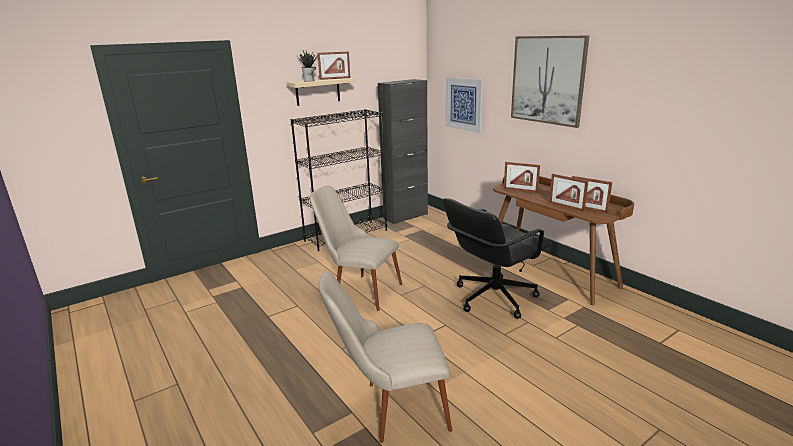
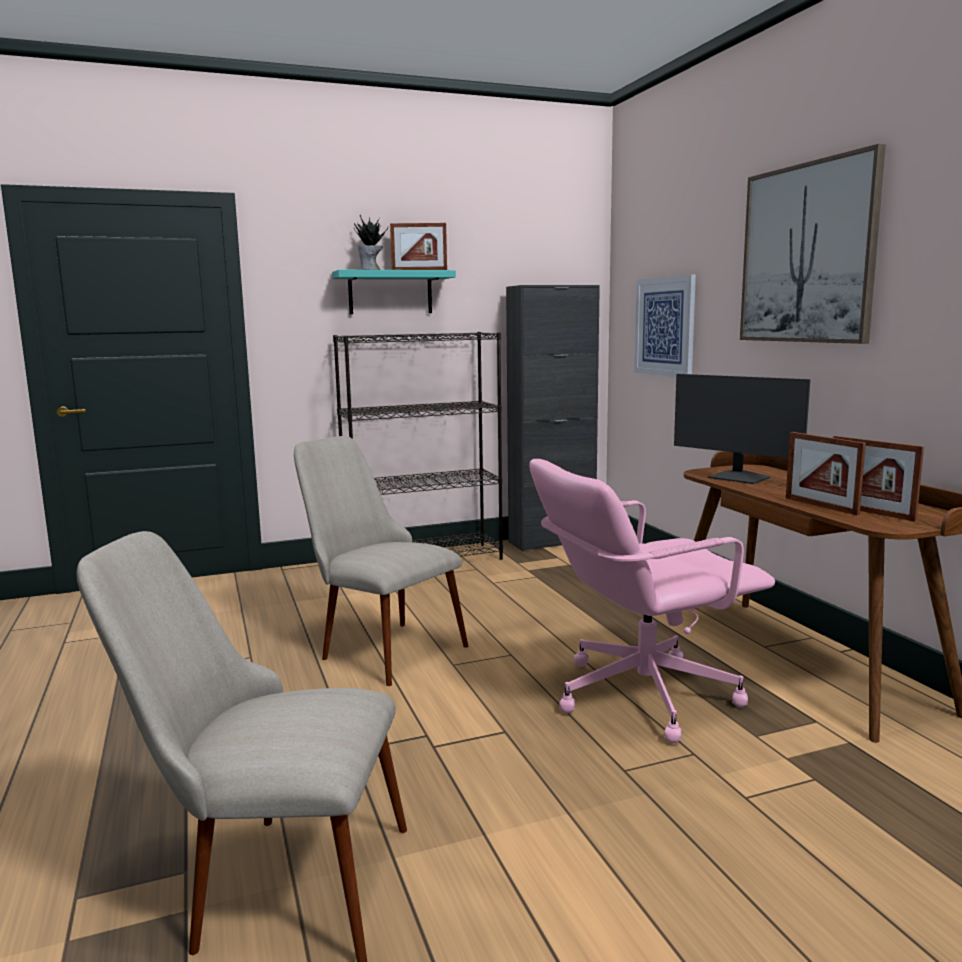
camera: 15 degrees right, 10 degrees down
(318, 91) = (390, 292): beige shelf -> turquoise shelf
(493, 297) = (641, 694): black office chair -> pink office chair
(520, 190) = (738, 478): picture frame -> monitor

